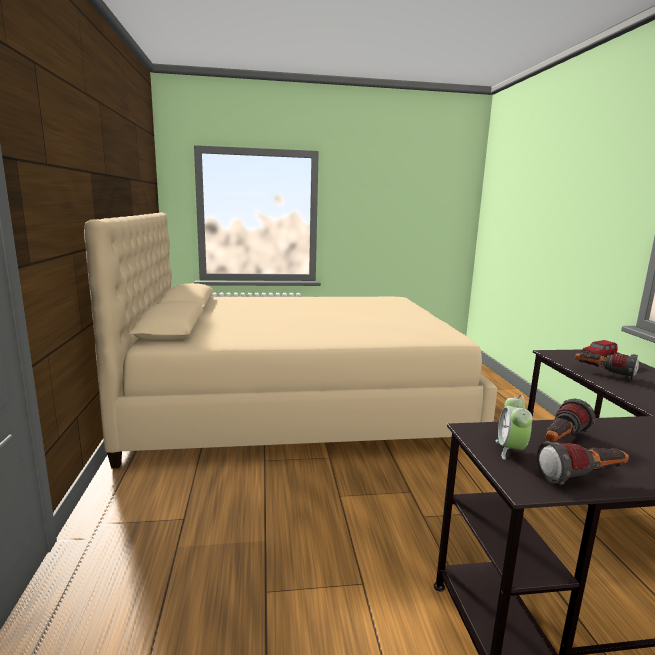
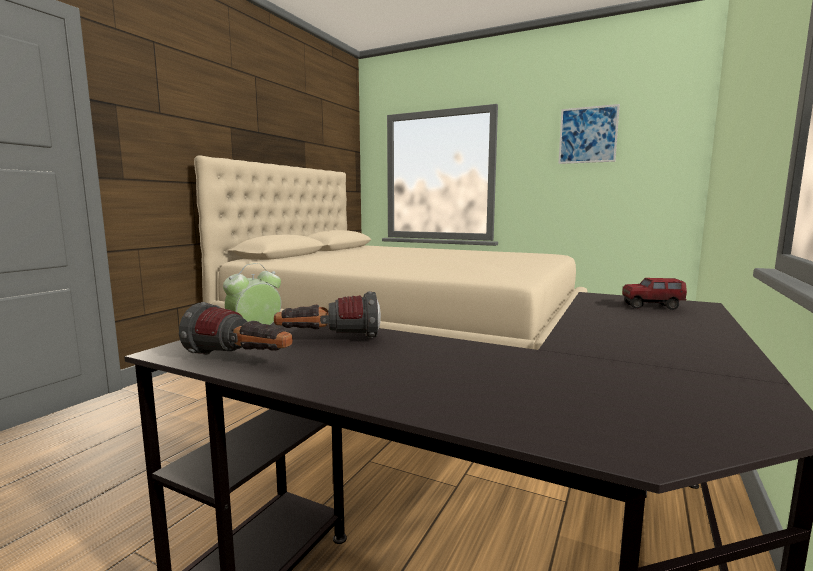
camera: 35 degrees right, 5 degrees down
(397, 189) = (588, 135): none -> picture
(603, 373) = (610, 315): flashlight -> none

